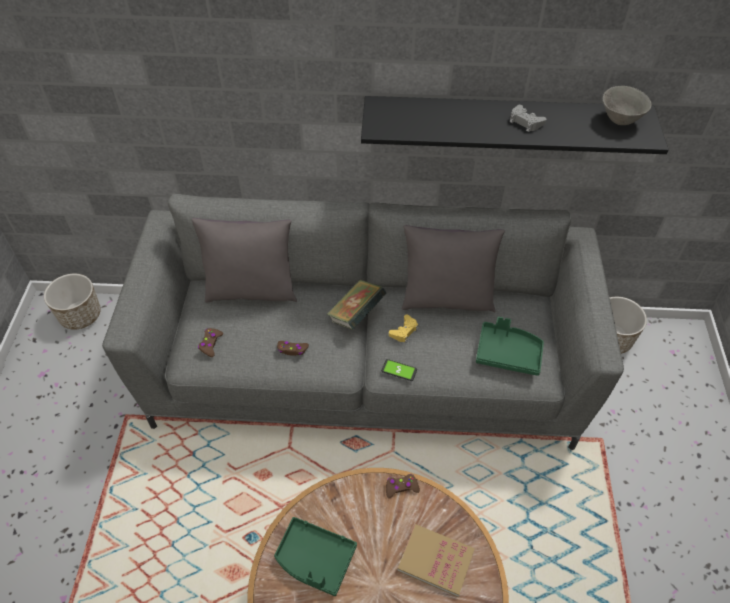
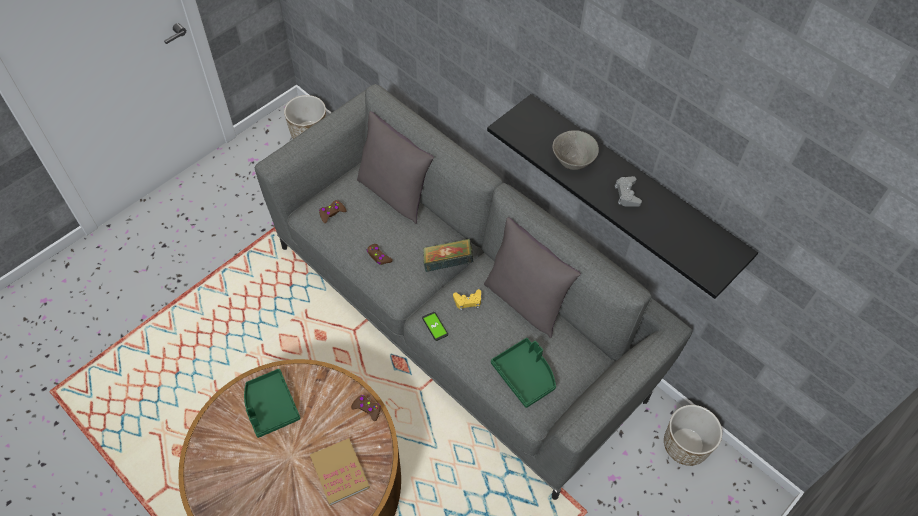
camera: 40 degrees right, 5 degrees up
(620, 120) = (708, 245): grey bowl -> grey bowl (572, 163)

